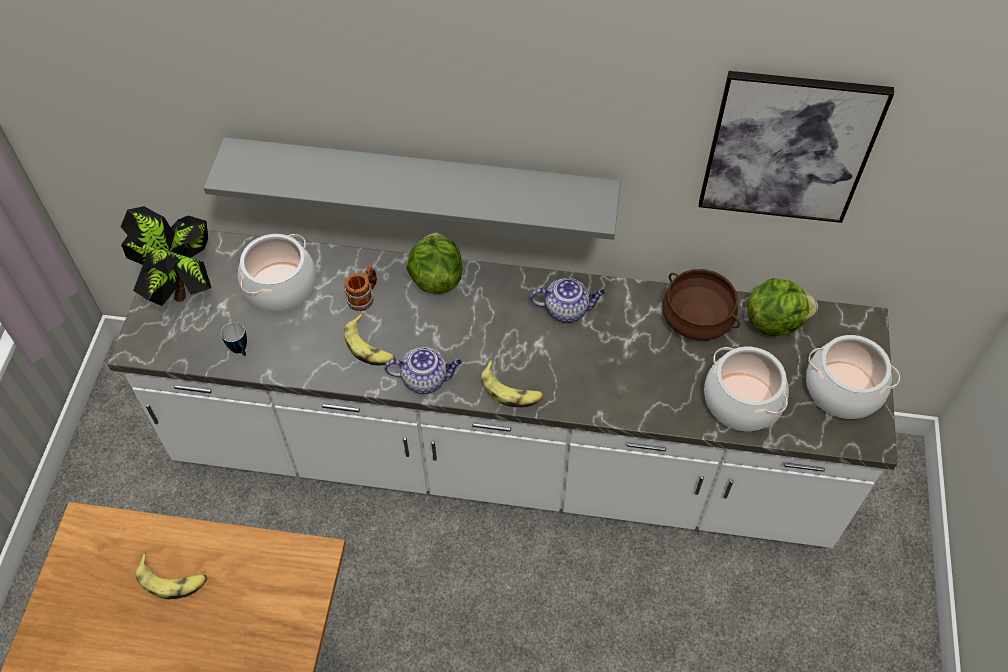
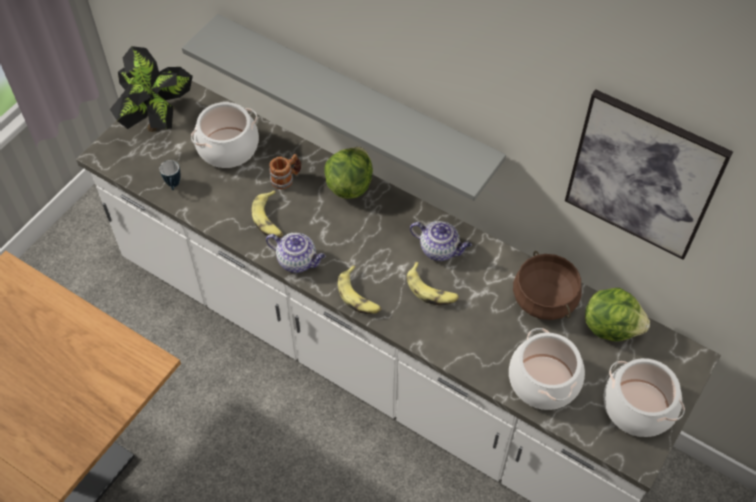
camera: 25 degrees right, 0 degrees up
(172, 580) = (45, 336): banana -> banana (431, 290)

